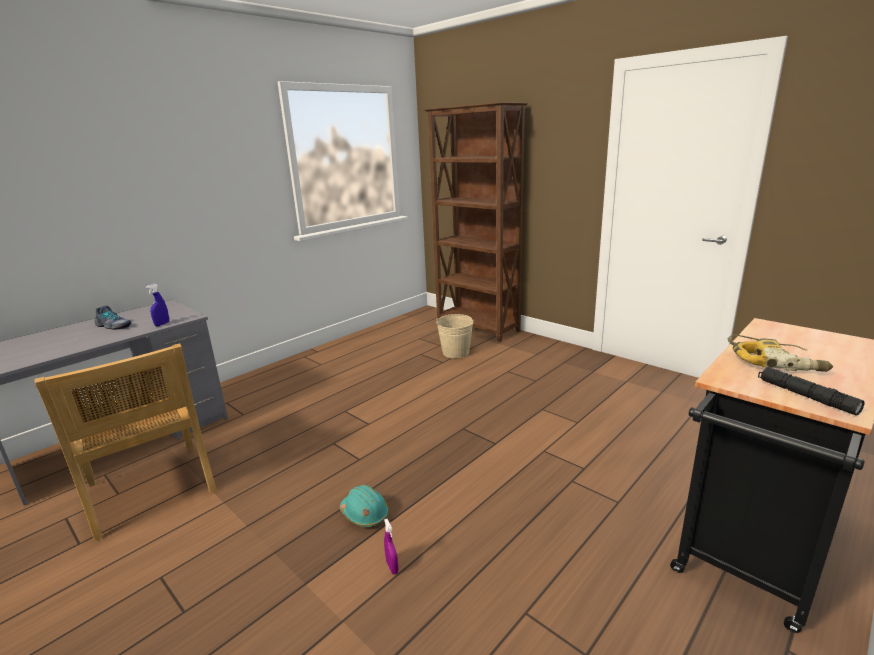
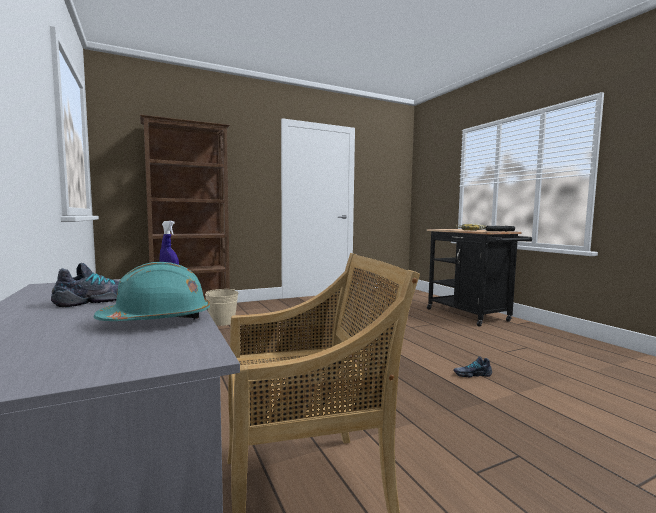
camera: 70 degrees left, 15 degrees down
(365, 514) = (417, 376): turquoise hard hat -> turquoise hard hat (157, 320)
(392, 567) = (472, 374): purple spray bottle -> shoe

